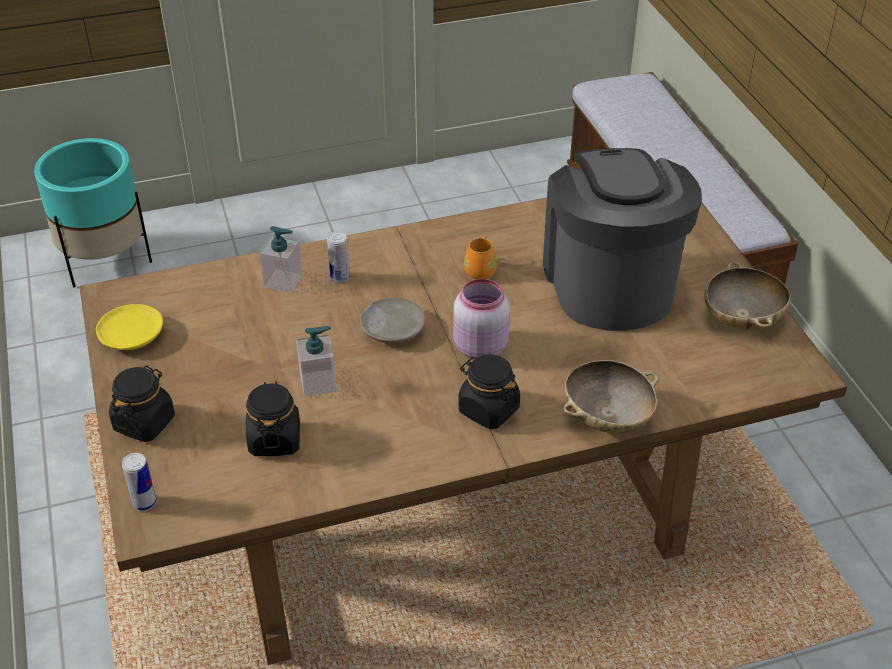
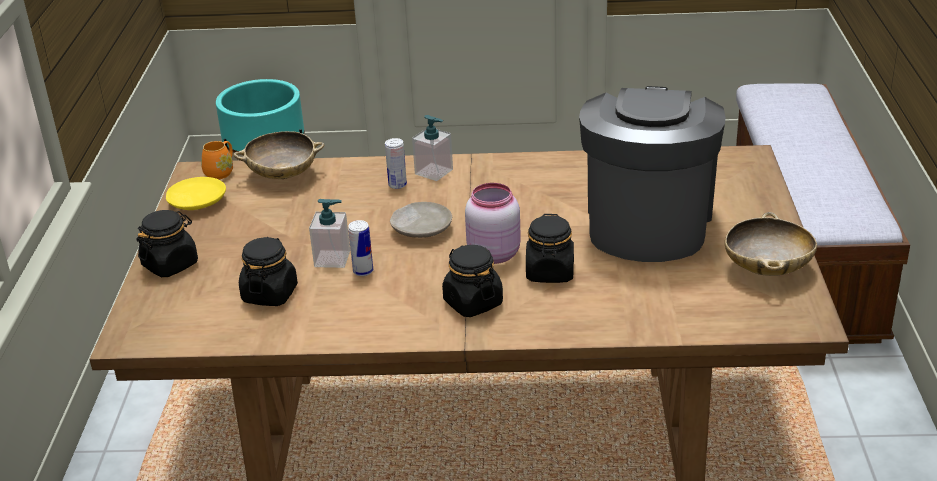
camera: 20 degrees right, 10 degrees down
(144, 503) = (136, 321): can -> can (363, 271)
(283, 281) = (347, 181): soap dispenser -> soap dispenser (434, 172)
(480, 269) = (530, 195): orange mug -> orange mug (221, 172)
(545, 359) = (550, 272): none -> black jar
(607, 417) = (583, 327): beige bowl -> beige bowl (283, 175)

